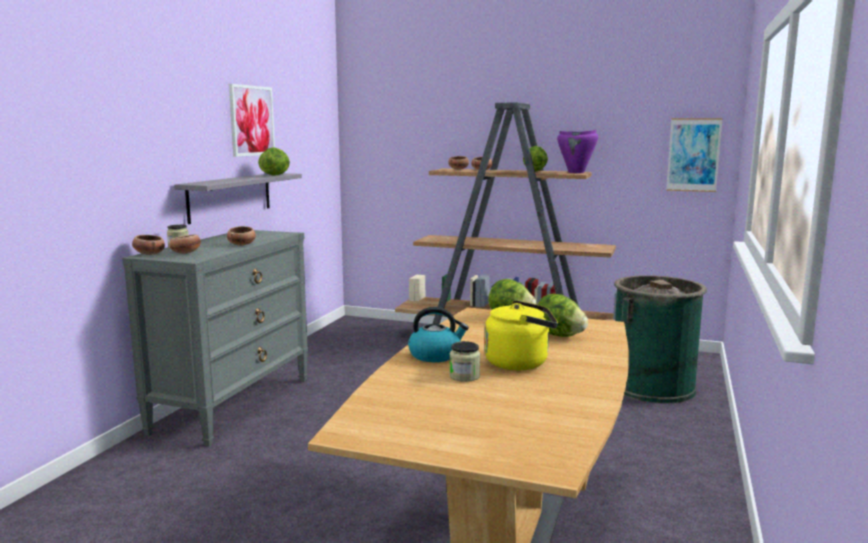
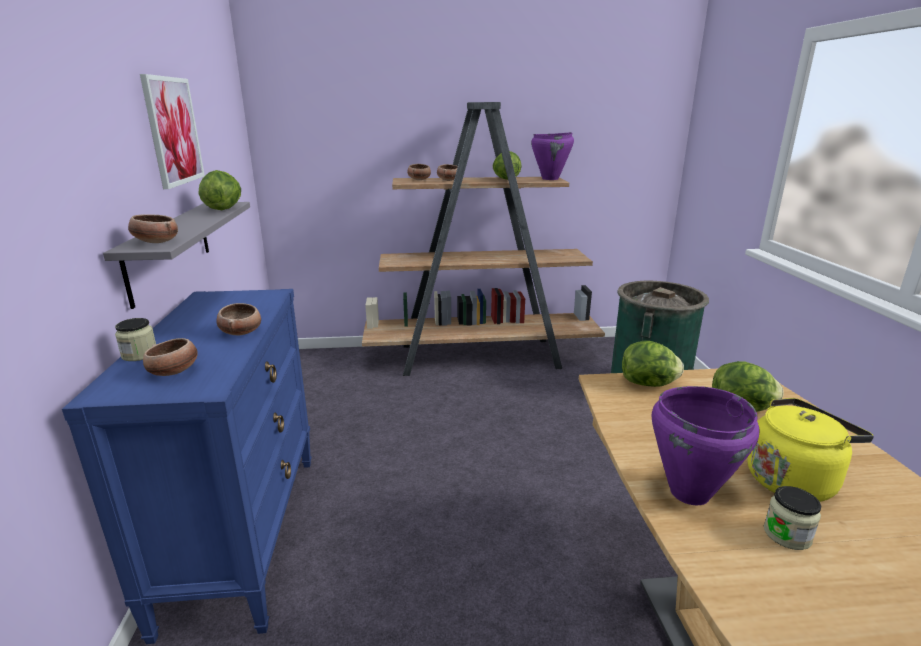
camera: 25 degrees left, 10 degrees up
(149, 254) = (107, 387): bowl -> bowl (156, 242)
(233, 404) = (244, 534): grey dresser -> blue dresser
(435, 355) = (688, 492): kettle -> purple cooking pot
(693, 155) = (646, 155): picture -> none

